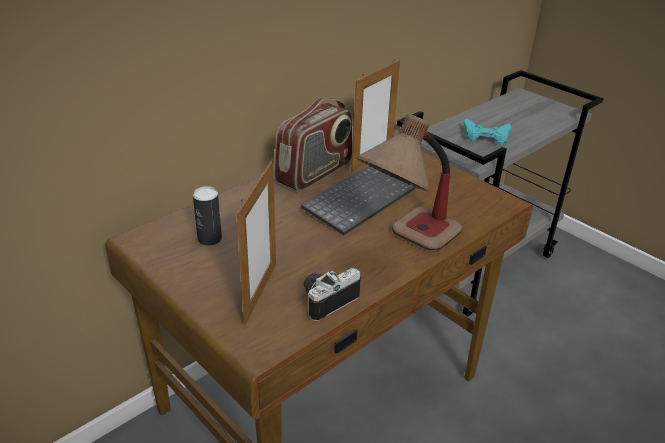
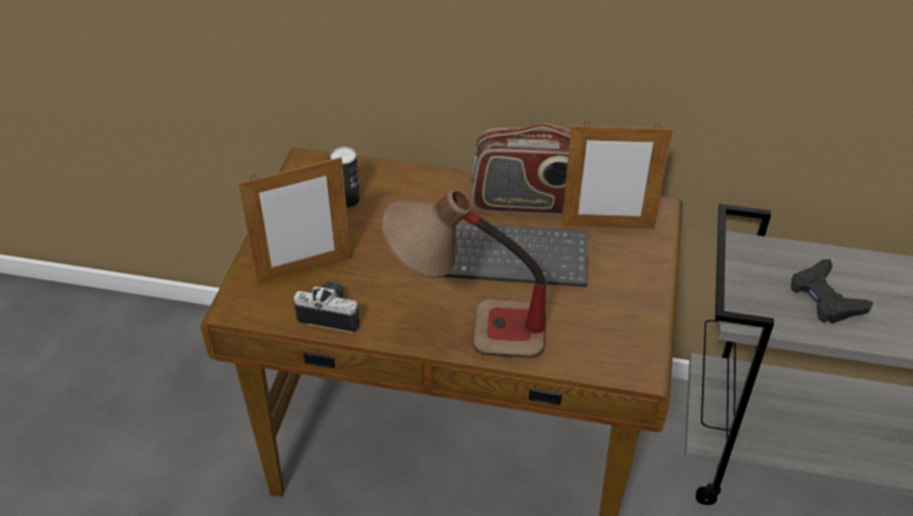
camera: 55 degrees right, 10 degrees up
(486, 136) = (825, 298): turquoise game controller -> black game controller

